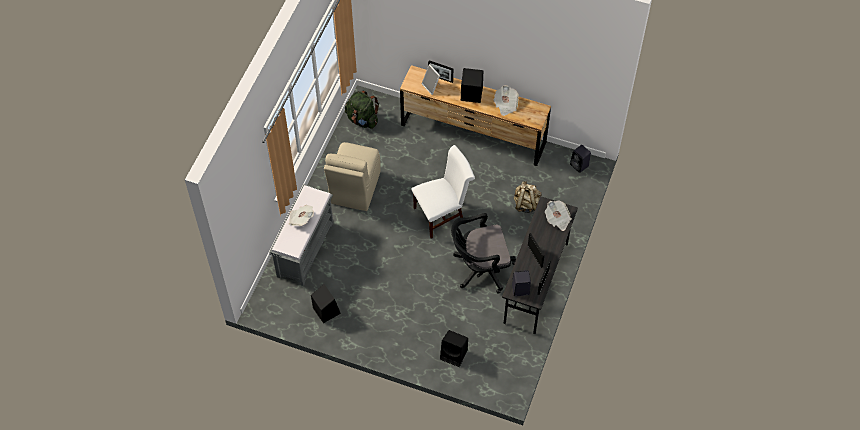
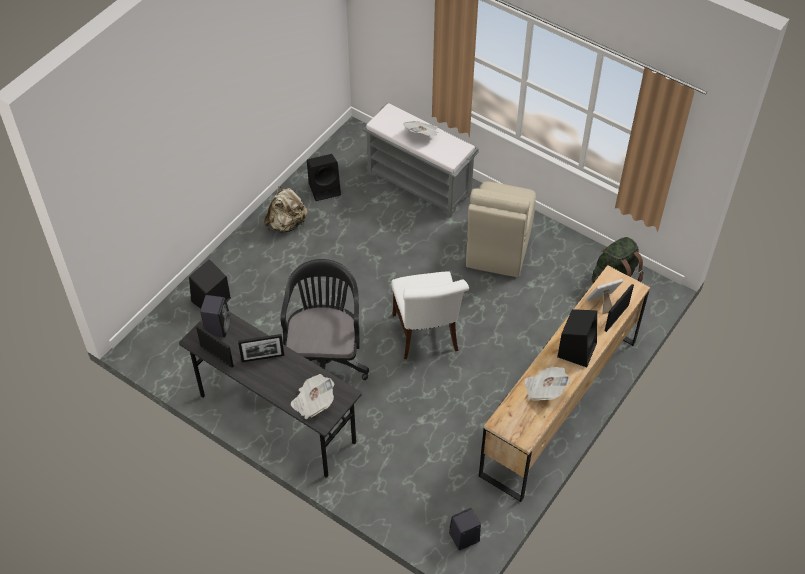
camera: 105 degrees right, 5 degrees down
(354, 188) = (498, 248): beige chair -> beige chair turned 105 degrees counterclockwise
(526, 204) = (413, 443): beige backpack -> beige backpack (287, 224)

